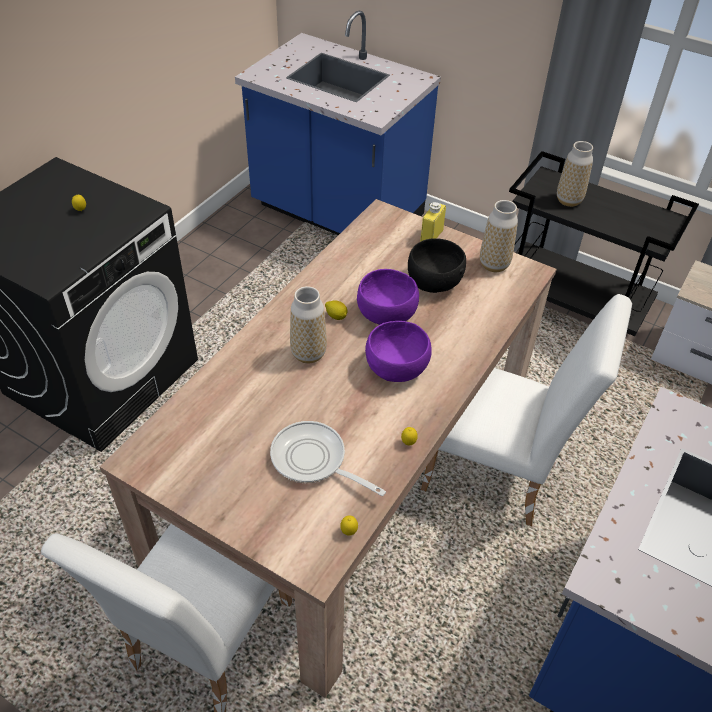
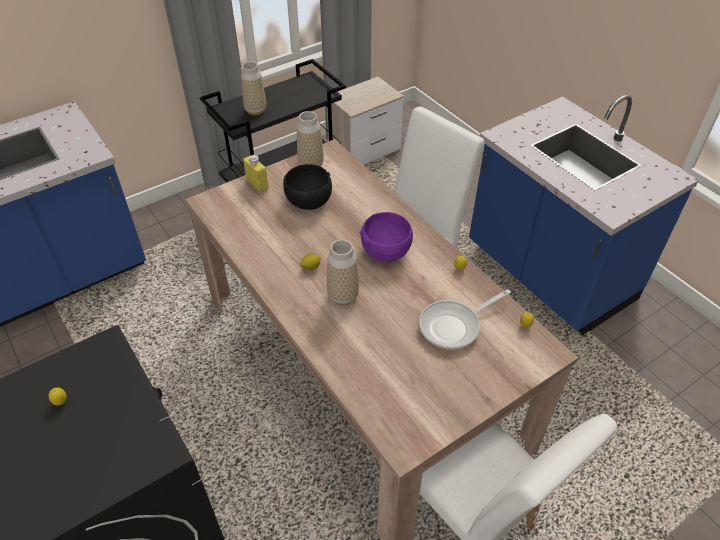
camera: 65 degrees left, 0 degrees up
(387, 314) = (327, 237): purple bowl -> none

